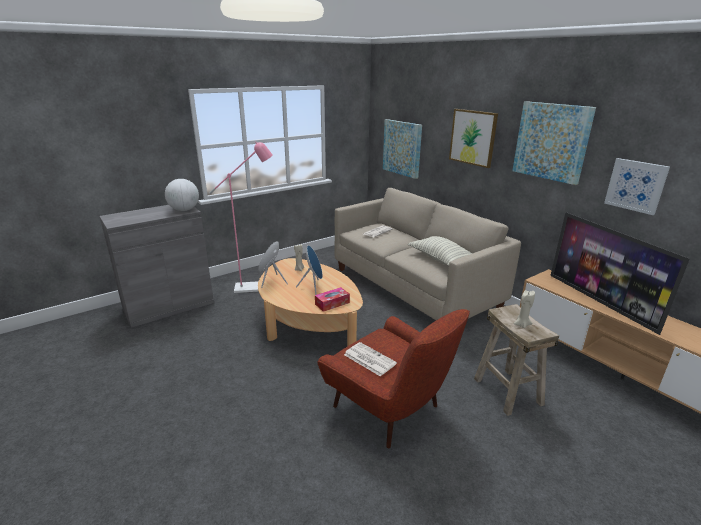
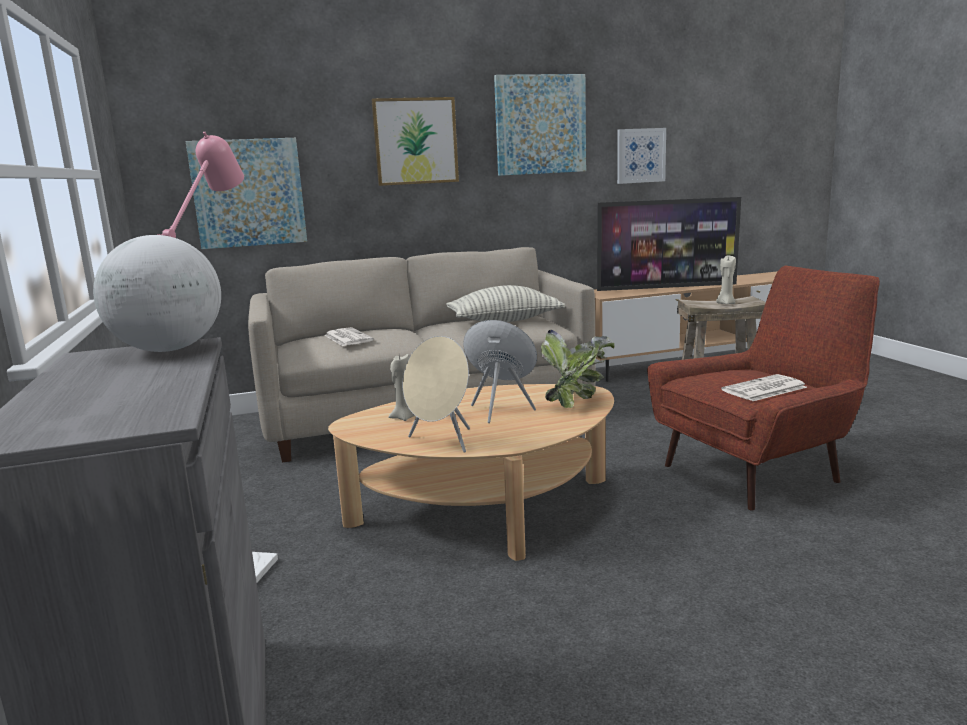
camera: 70 degrees left, 10 degrees down
(332, 303) = (576, 401): tissue box -> potted plant

